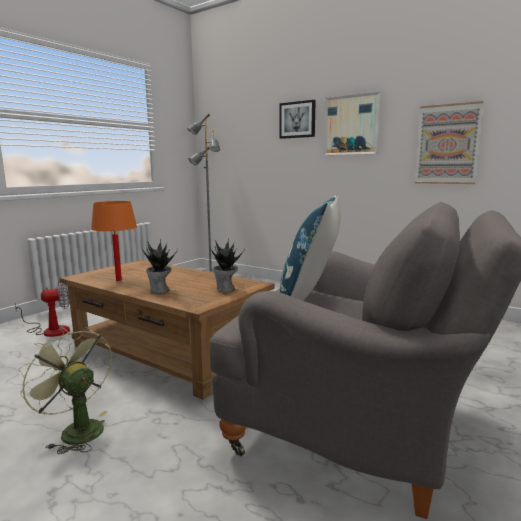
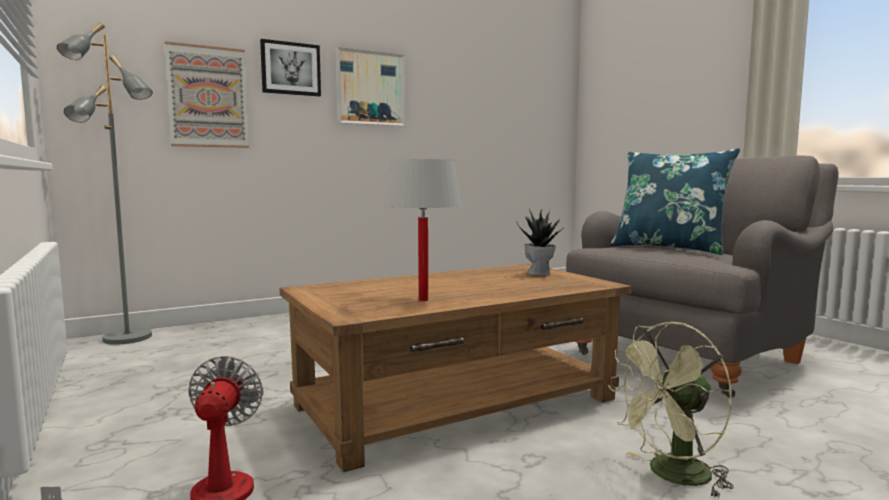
camera: 65 degrees left, 5 degrees down
(118, 280) = (423, 300): orange table lamp -> white table lamp
(160, 290) = (516, 289): potted plant -> none
(447, 144) = (467, 122): picture -> picture (208, 97)

